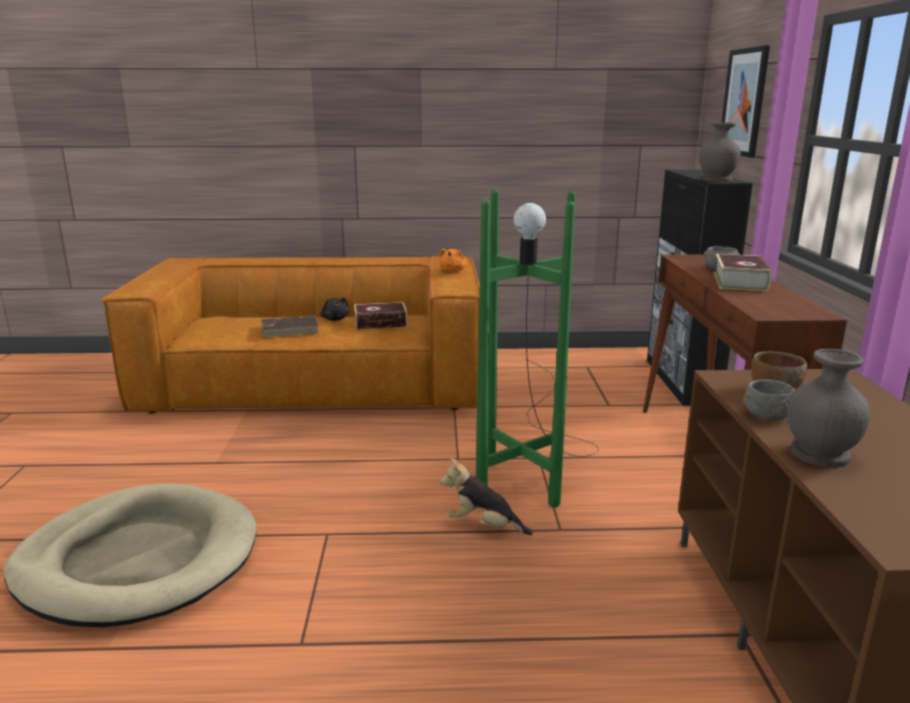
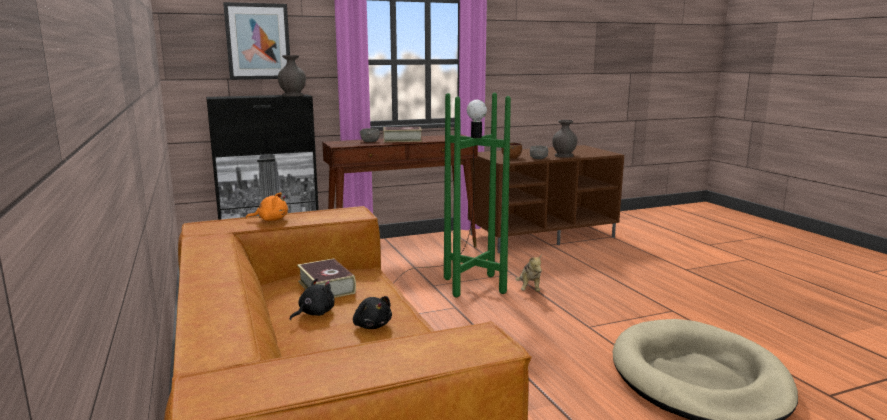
camera: 110 degrees left, 5 degrees down
(290, 329) = (372, 325): brown book -> black plush toy

